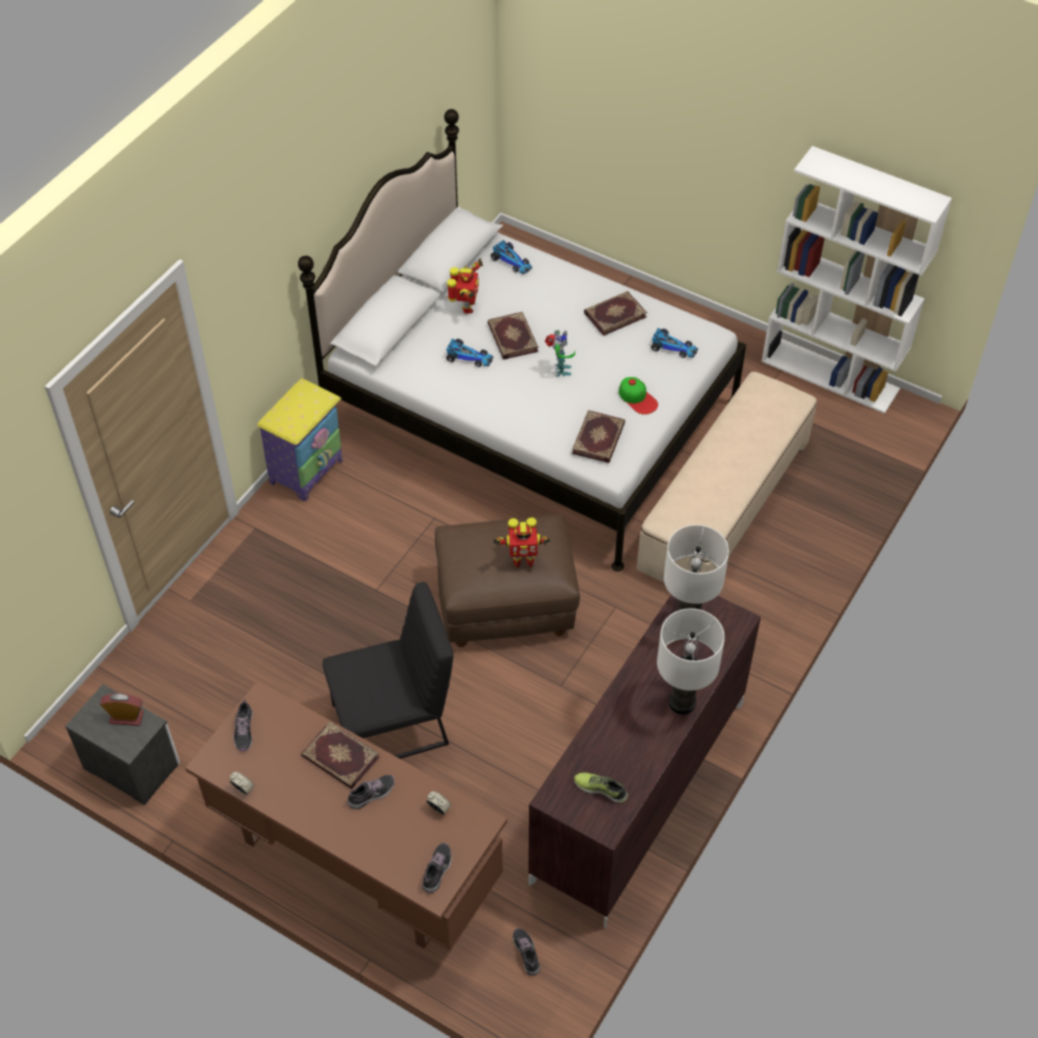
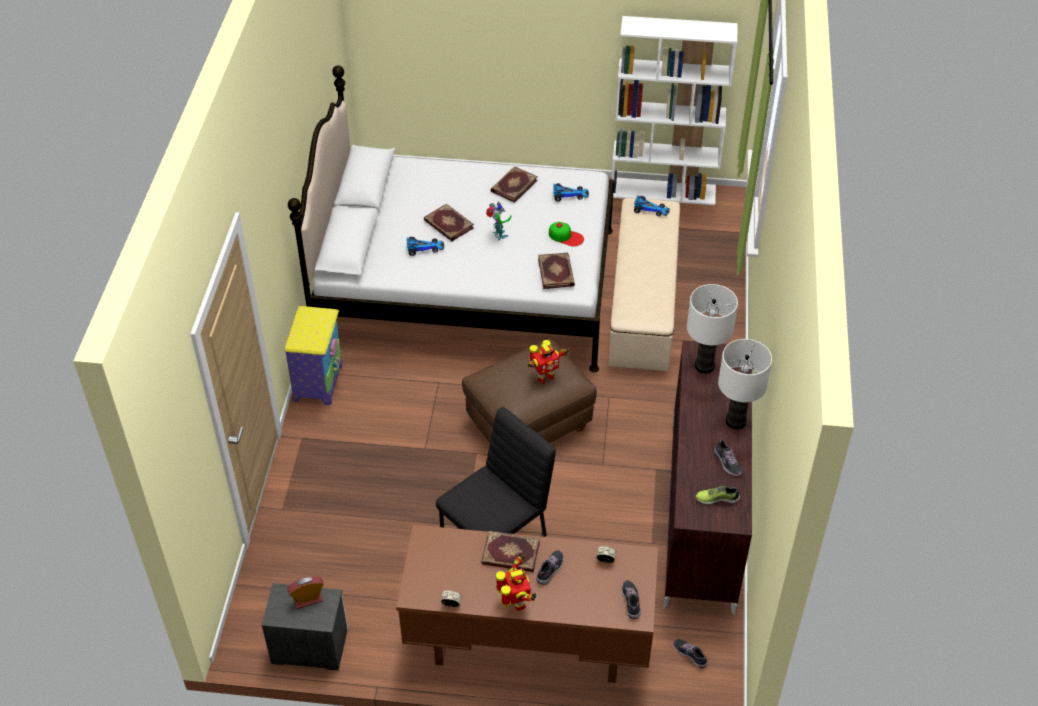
camera: 25 degrees left, 5 degrees down
(244, 730) = (425, 563): shoe -> shoe (727, 463)
(466, 307) = (400, 214): toy robot -> toy robot (516, 603)
(512, 261) = (414, 172): toy car -> toy car (650, 209)

